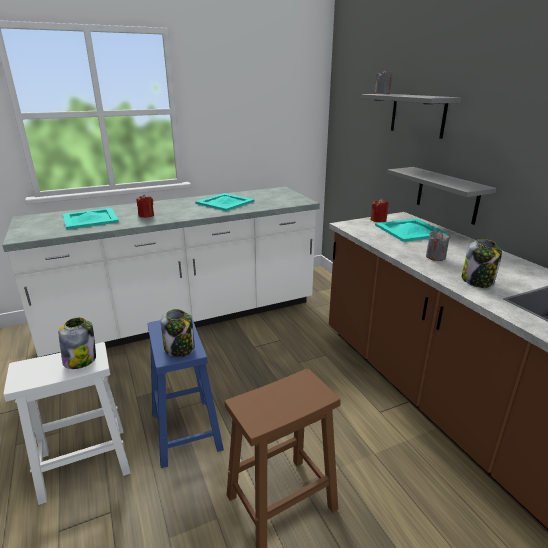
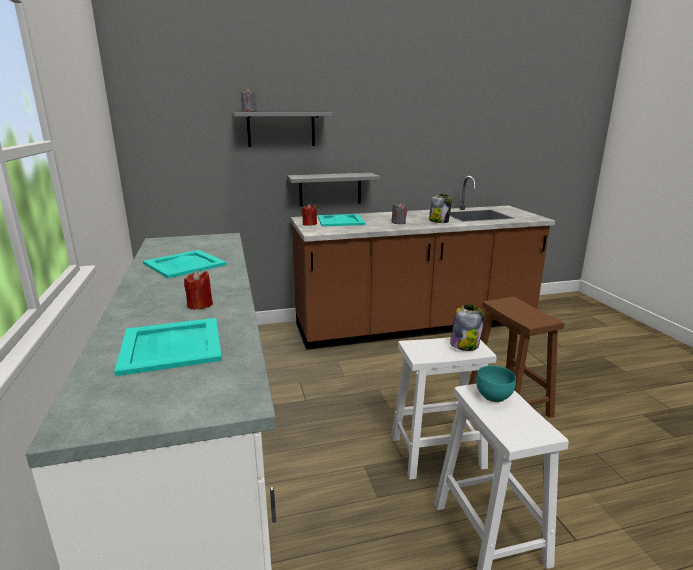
camera: 80 degrees left, 5 degrees down
(80, 360) = (493, 397): jar -> turquoise bowl
(185, 430) = (435, 452): blue stool -> white stool

